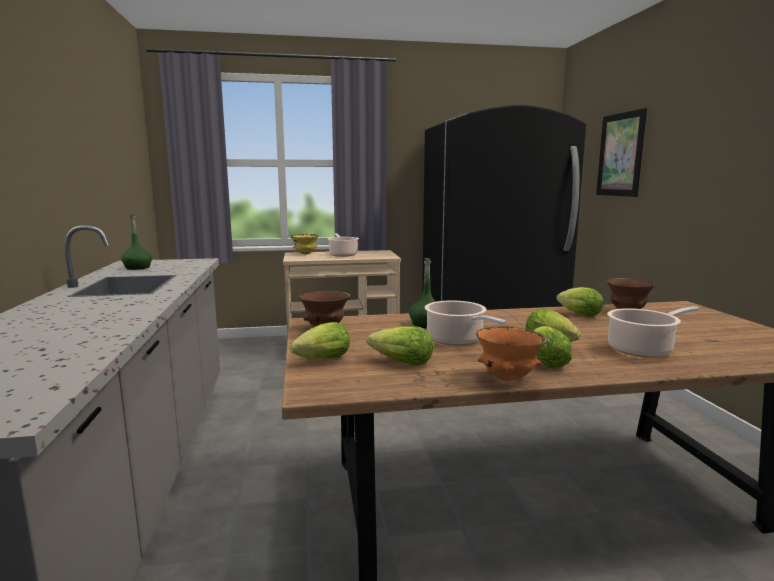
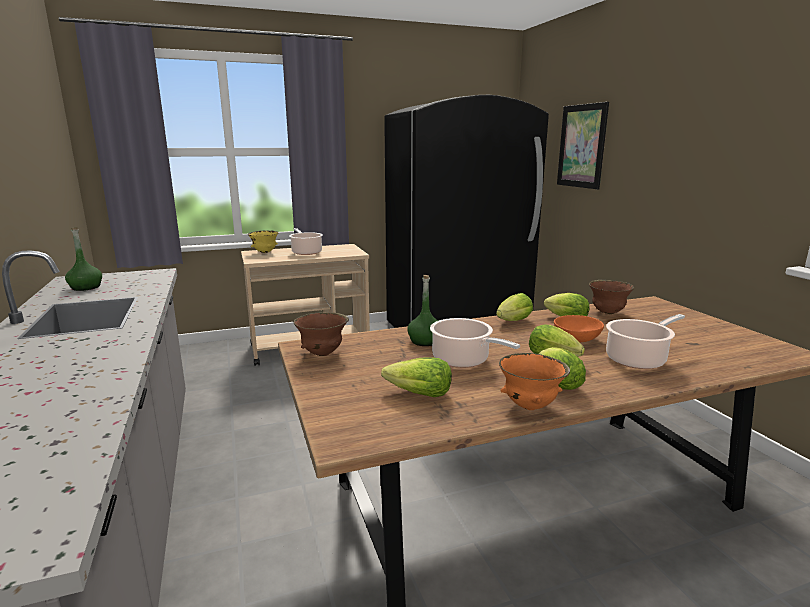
camera: 10 degrees left, 5 degrees up
(320, 361) = (334, 399): lettuce -> lettuce (512, 322)
(582, 330) = (576, 338): none -> orange bowl

